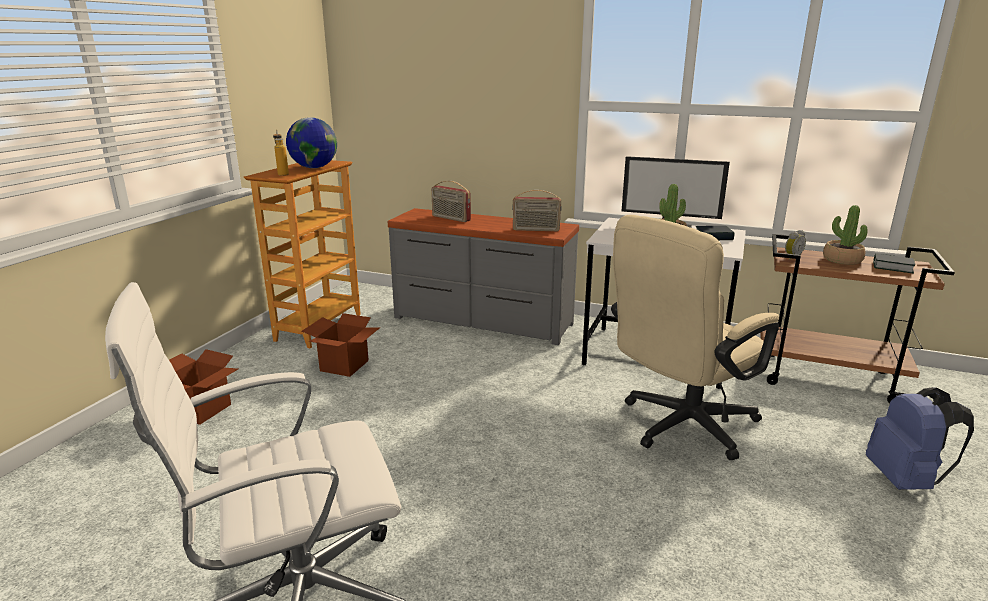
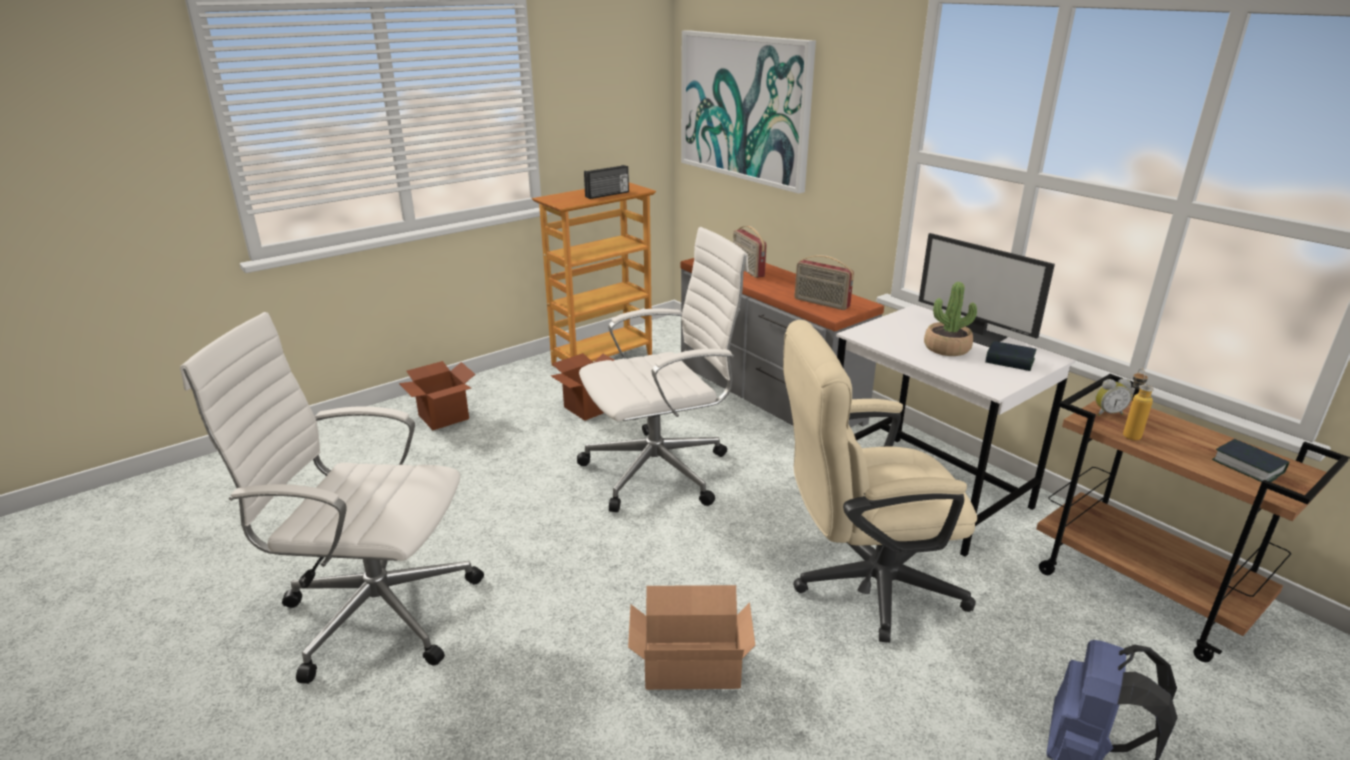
camera: 30 degrees right, 5 degrees up
(282, 174) = (567, 200): bottle -> bottle (1128, 433)
(314, 167) = (607, 194): globe -> radio
(411, 86) = (744, 108): none -> picture
(456, 396) = (661, 470): none -> white office chair
(626, 528) = (689, 661): none -> cardboard box
(842, 260) = (1181, 435): potted plant -> none

